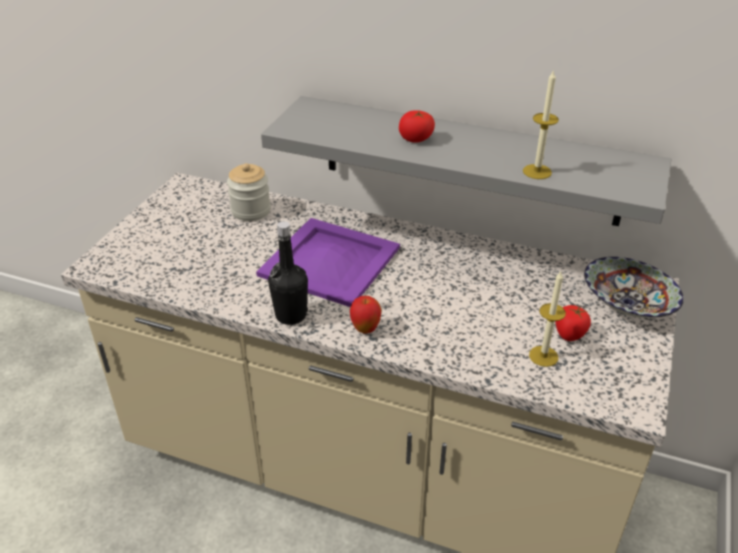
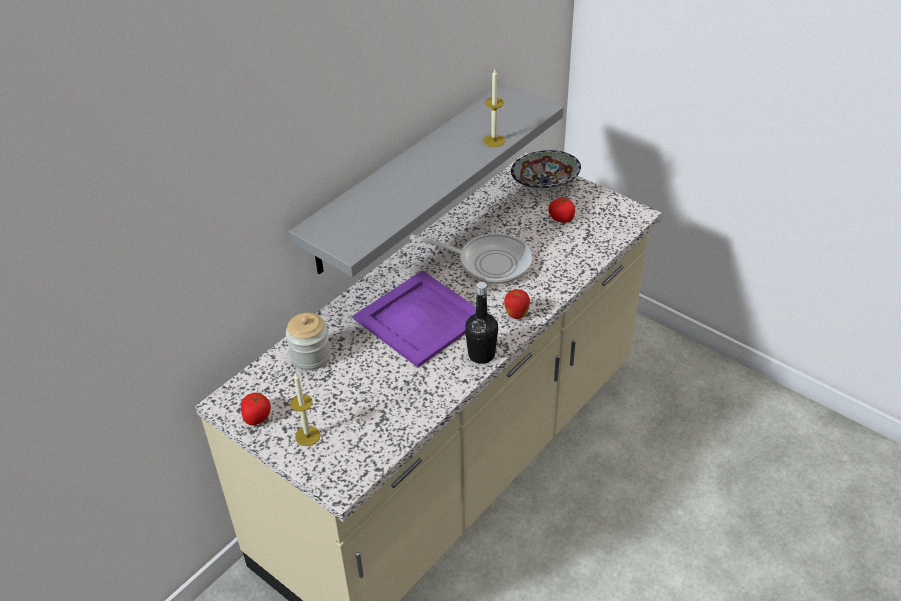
camera: 70 degrees left, 5 degrees up
(416, 139) = (414, 183): tomato -> tomato (257, 417)
(445, 289) = (488, 262): none -> frying pan
(543, 356) = (579, 237): candle -> candle (307, 436)

